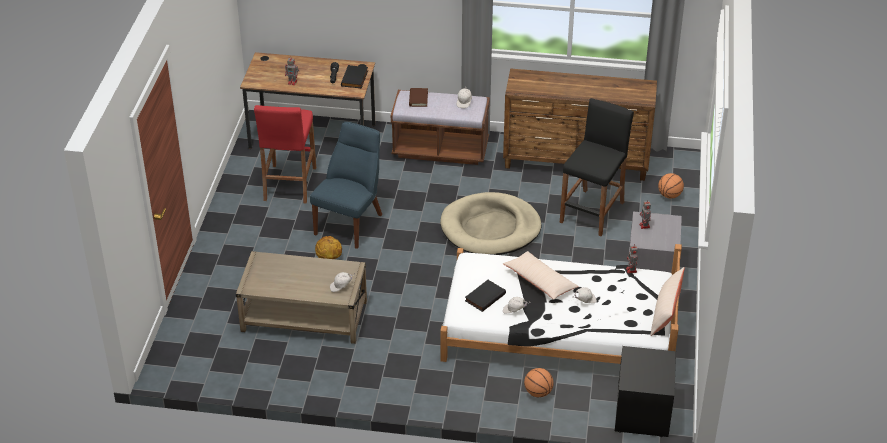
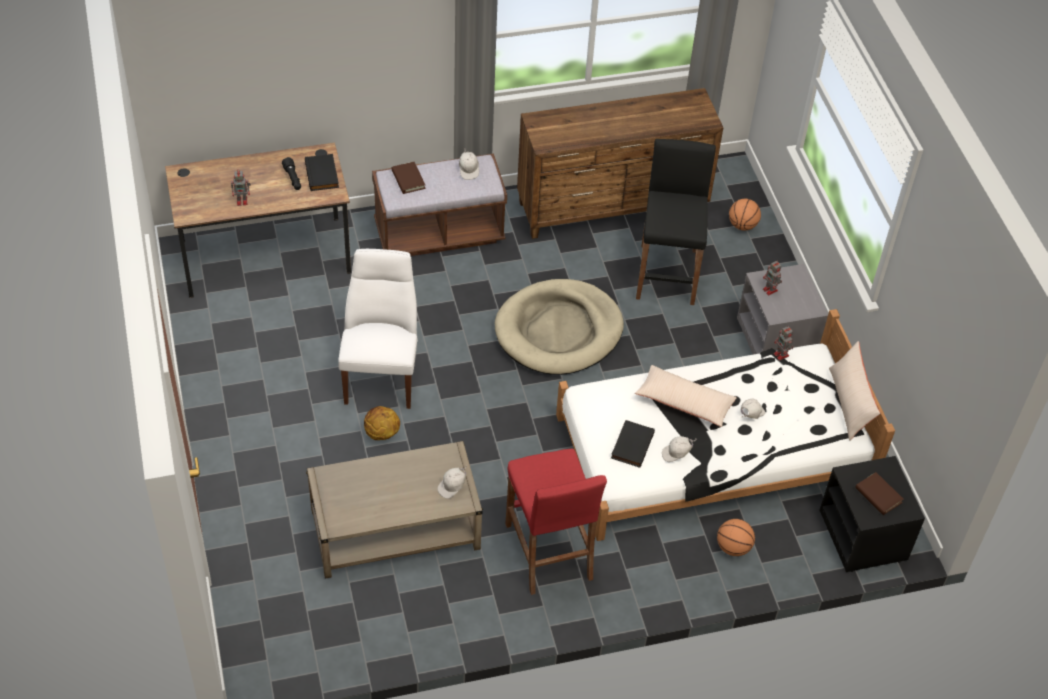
camera: 25 degrees left, 10 degrees up
(289, 184) = (272, 337): red stool -> red stool (549, 552)
(351, 222) = (382, 372): blue chair -> white chair
(646, 372) = (878, 495): none -> brown book

